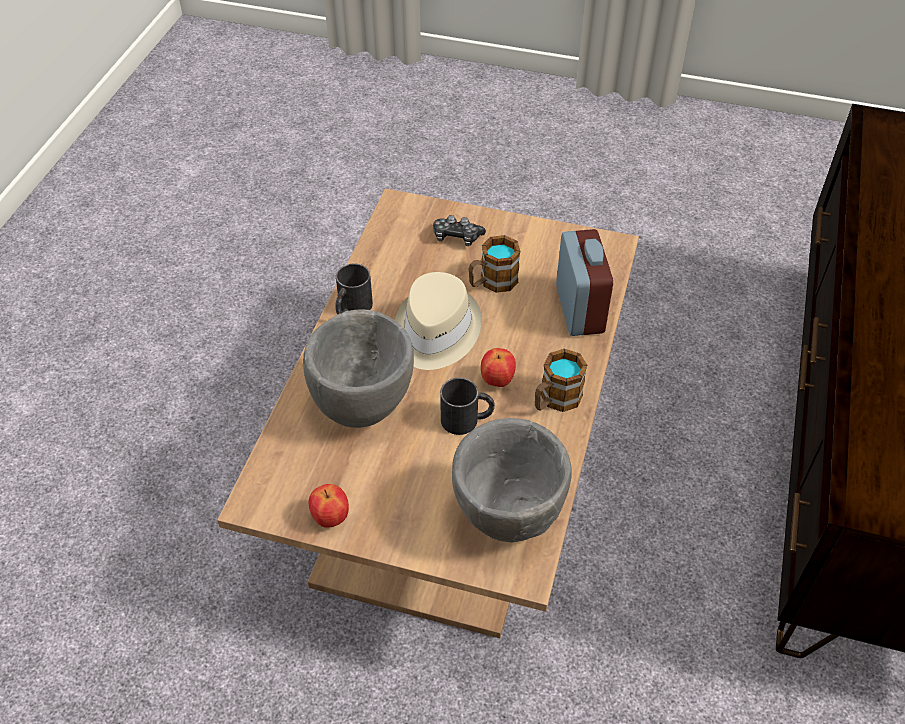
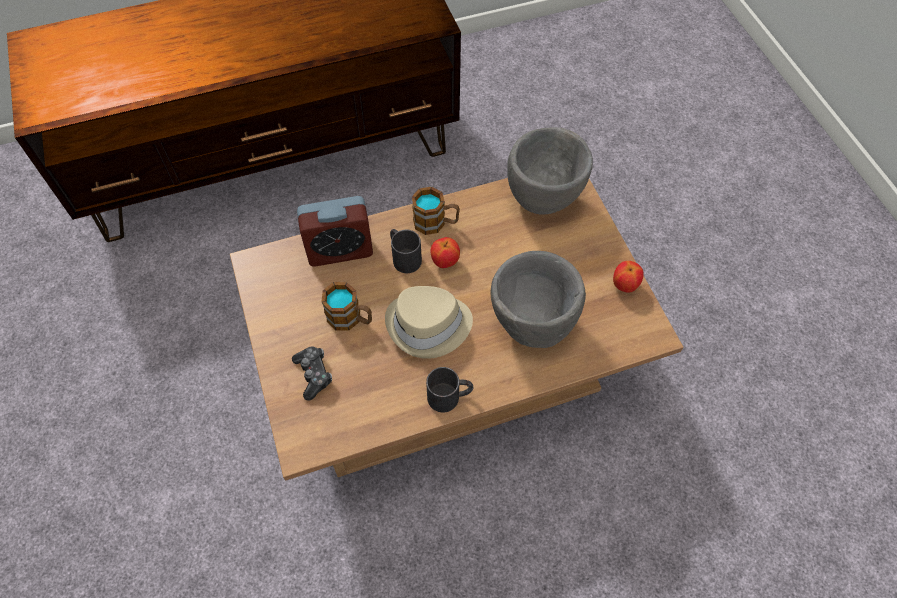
camera: 125 degrees left, 10 degrees up
(467, 419) = (491, 260): black mug -> black mug (403, 257)
(579, 309) = (340, 250): alarm clock -> alarm clock turned 150 degrees counterclockwise

